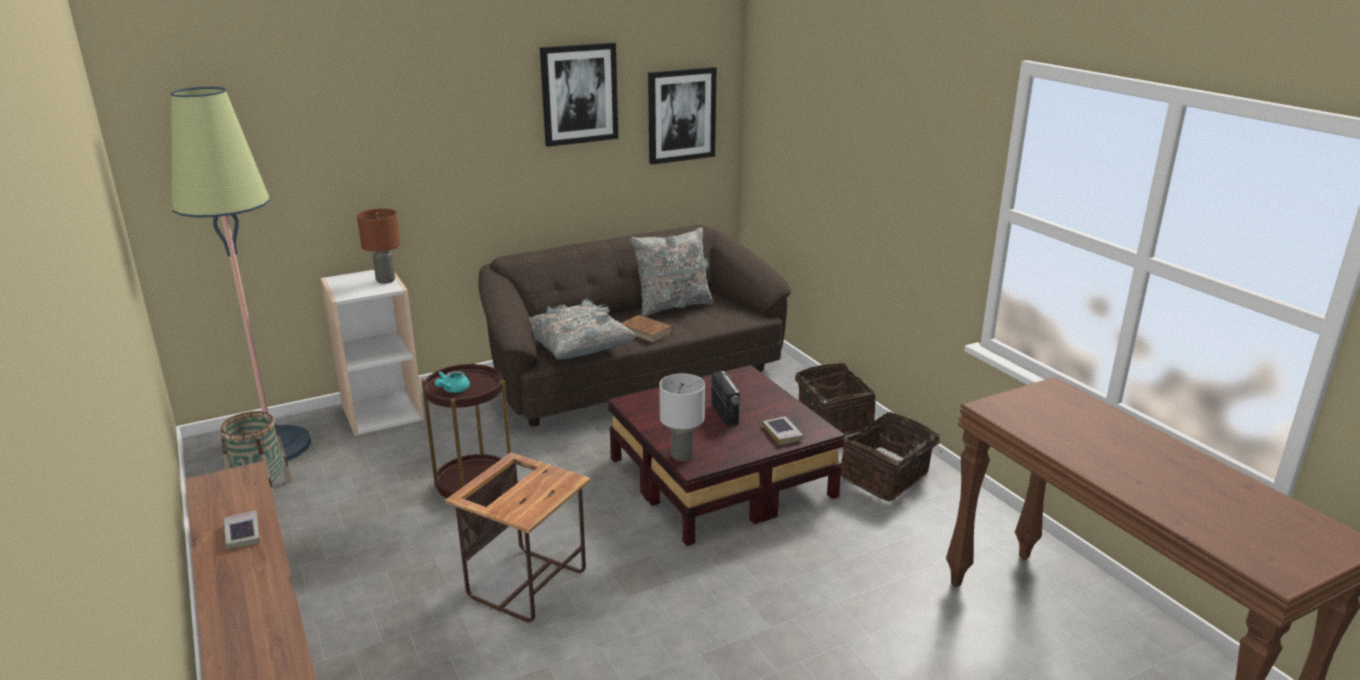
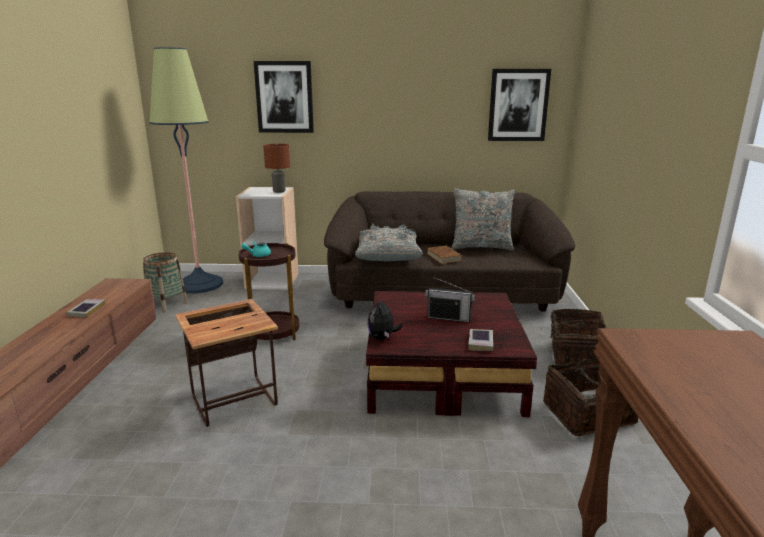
camera: 30 degrees right, 5 degrees down
(579, 94) = (435, 81): picture -> picture (284, 97)
(683, 457) = (382, 338): white table lamp -> plush toy
(724, 413) = (449, 318): radio -> radio turned 90 degrees clockwise

